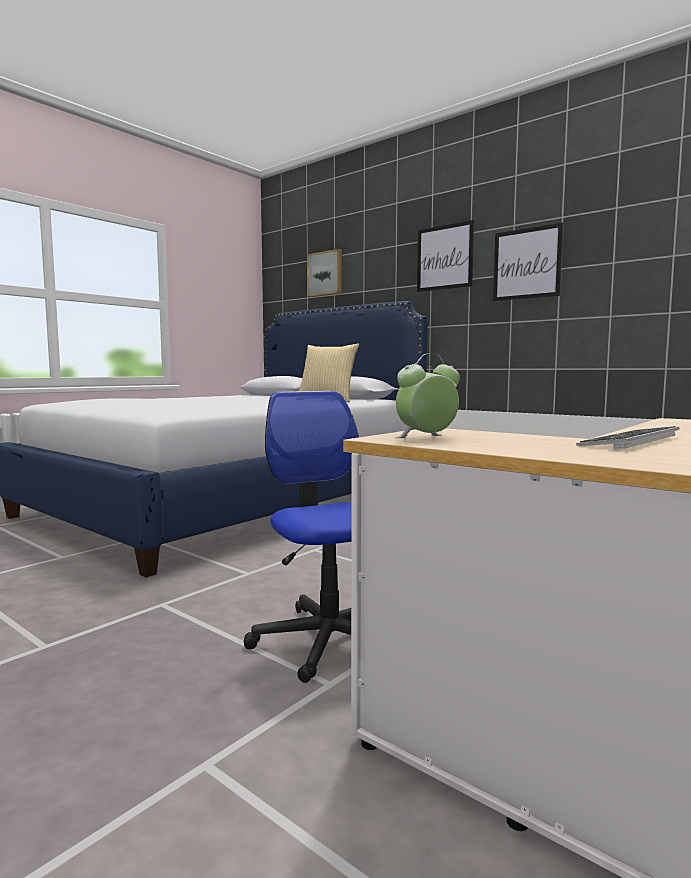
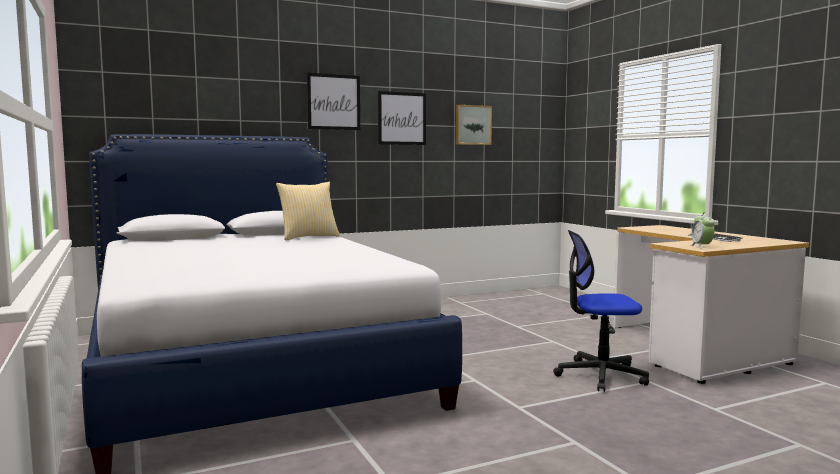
camera: 65 degrees left, 0 degrees up
(325, 273) = (185, 94): picture -> picture (472, 125)

